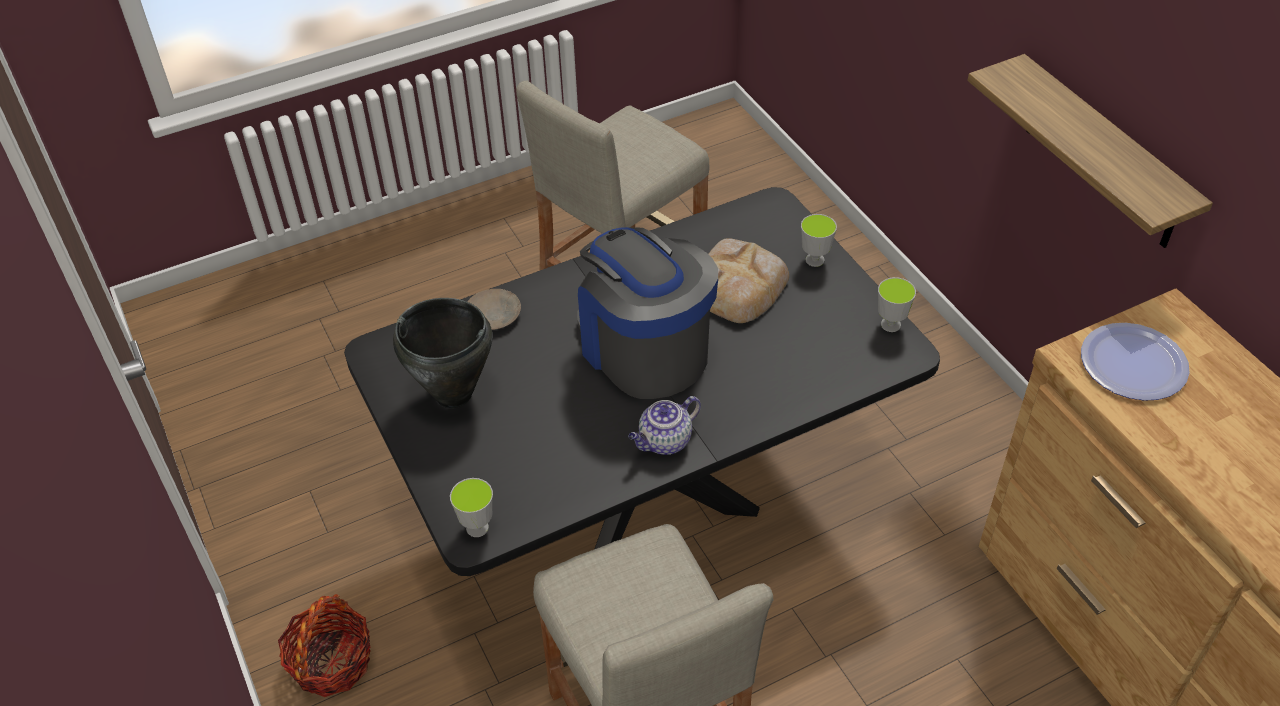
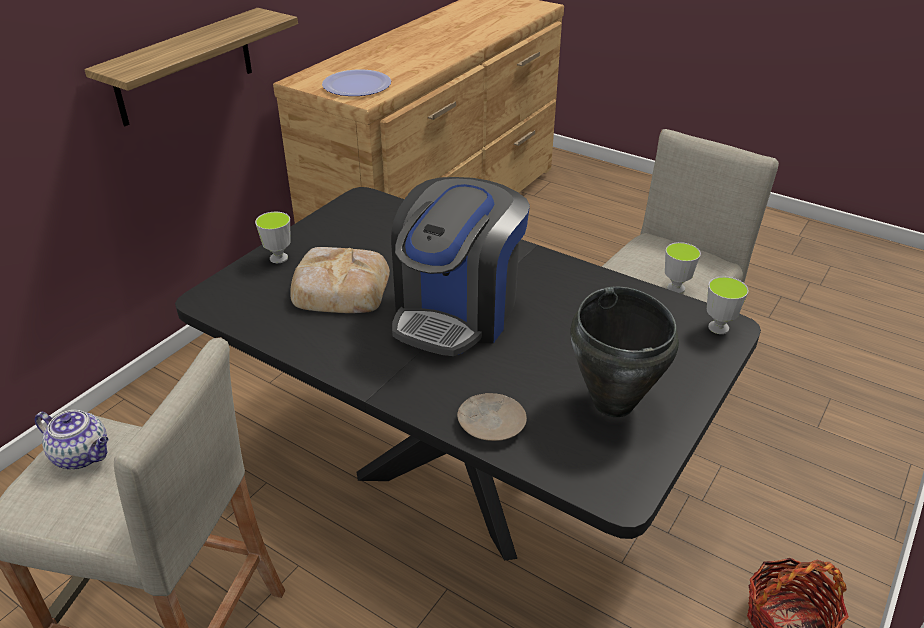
camera: 120 degrees left, 10 degrees down
(664, 442) = (544, 270): teapot -> teapot (83, 455)
(890, 325) = (337, 210): cup -> cup (675, 288)

